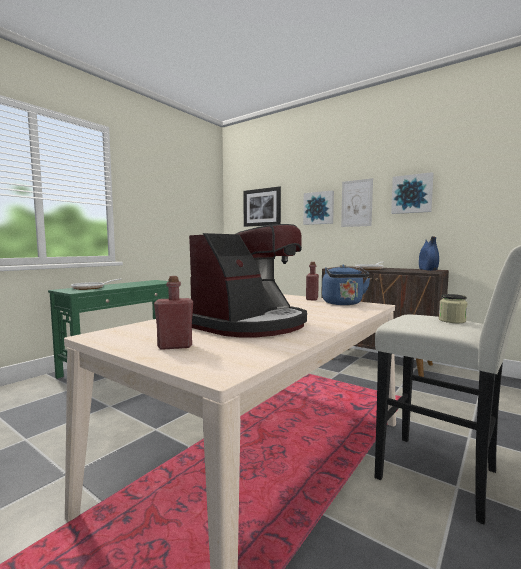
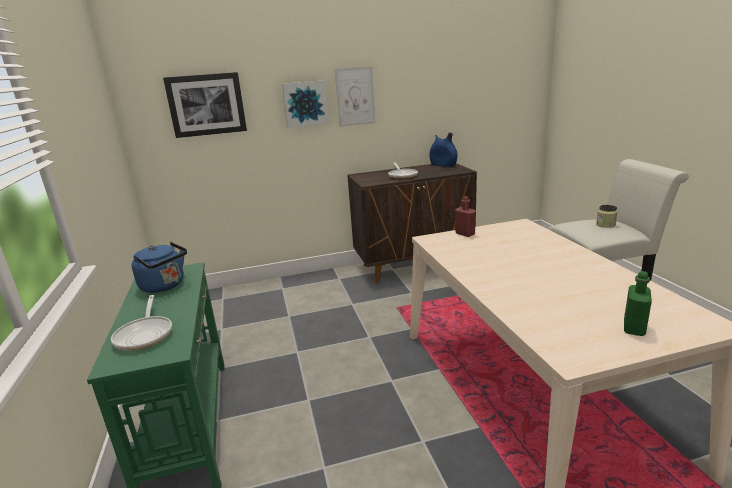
camera: 50 degrees left, 15 degrees up
(175, 346) = (634, 328): red bottle -> green bottle
(251, 325) = (568, 284): coffee machine -> none
(343, 304) = (504, 231): blue kettle -> blue kettle (165, 286)
(412, 194) = (414, 85): picture -> none

